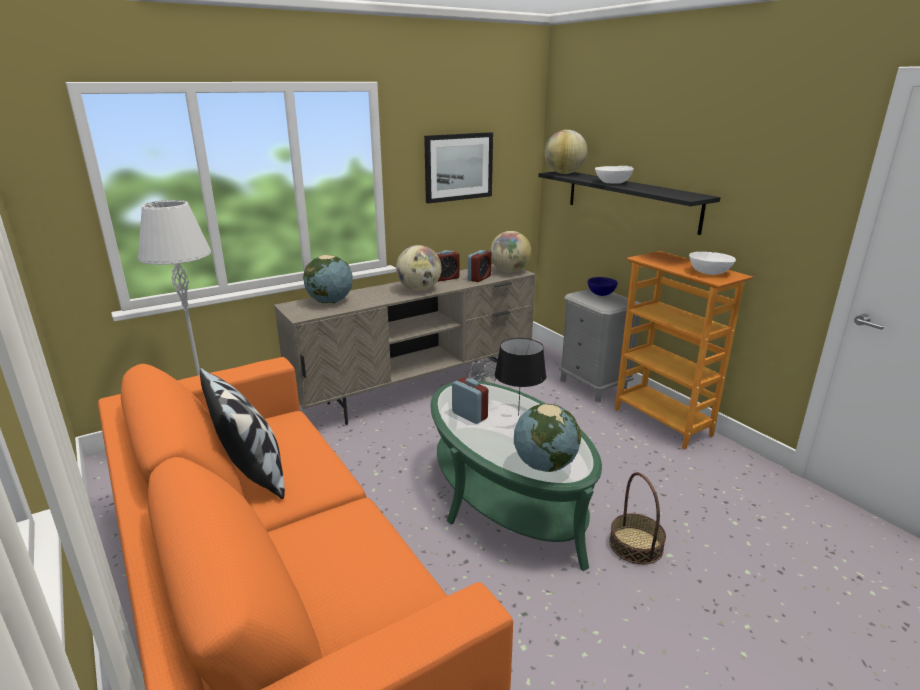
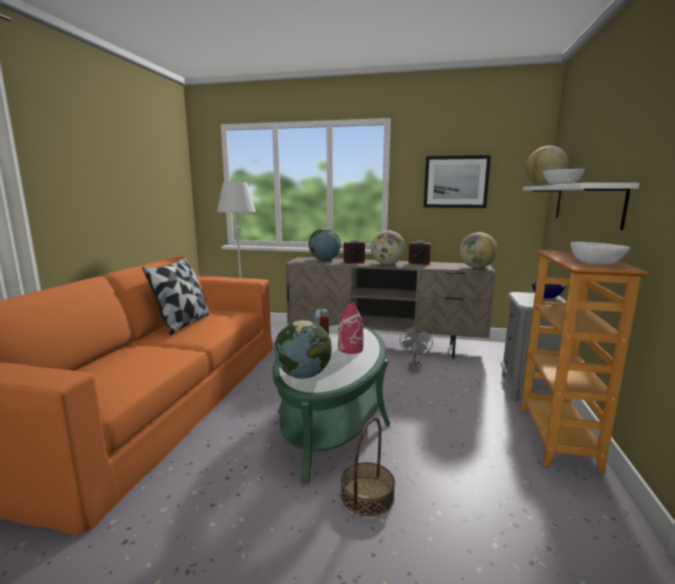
camera: 45 degrees right, 10 degrees down
(479, 278) = (442, 266): alarm clock -> alarm clock (353, 262)
(518, 415) = (350, 349): black table lamp -> red vase
(630, 200) = (585, 204): black shelf -> white shelf

